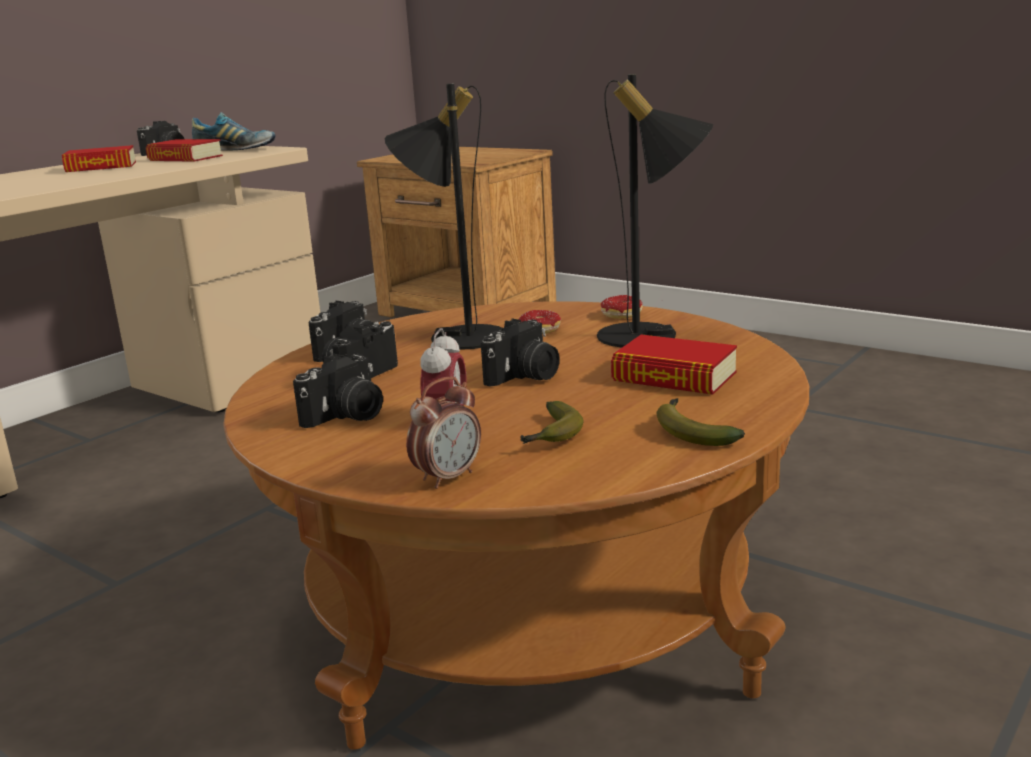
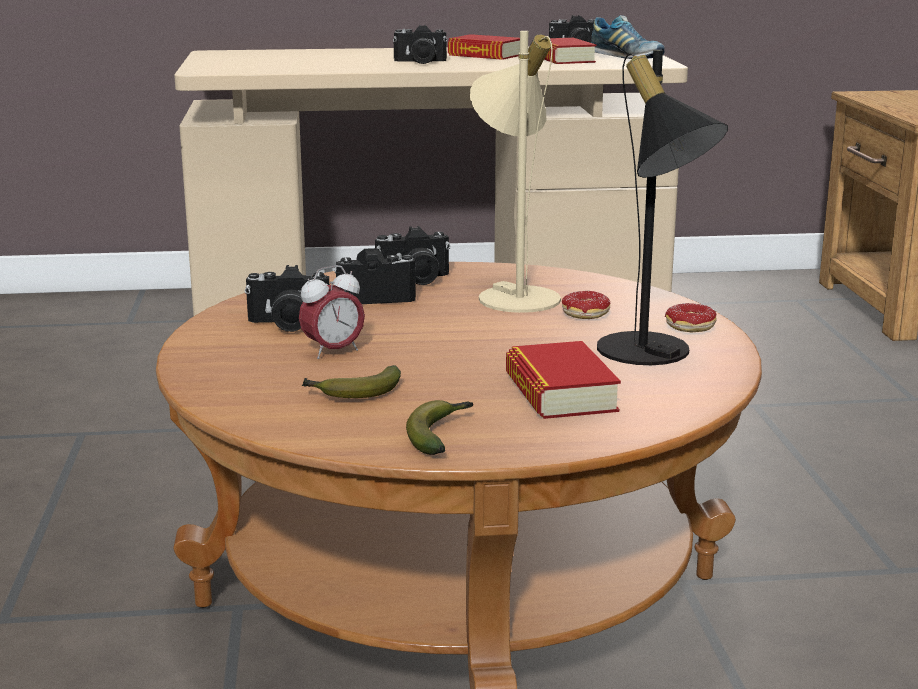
camera: 45 degrees right, 0 degrees up
(448, 477) = (227, 388): alarm clock -> none
(456, 335) = (515, 294): black table lamp -> beige table lamp
(525, 377) = (463, 345): camera -> camera (420, 62)

